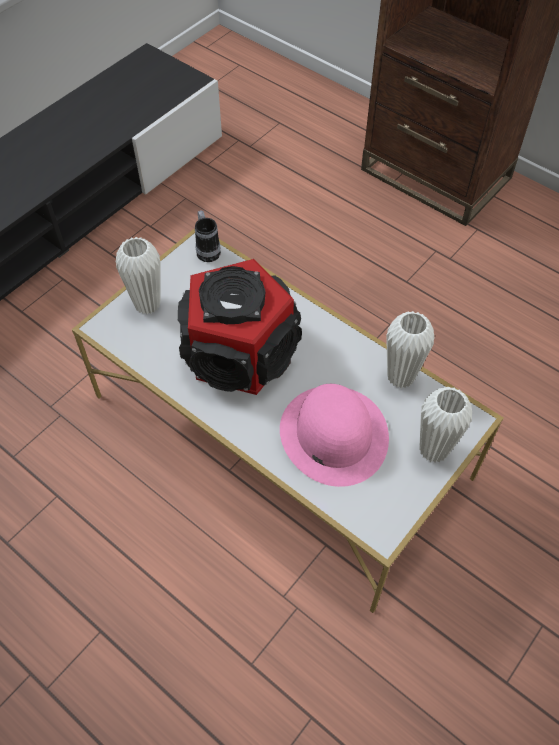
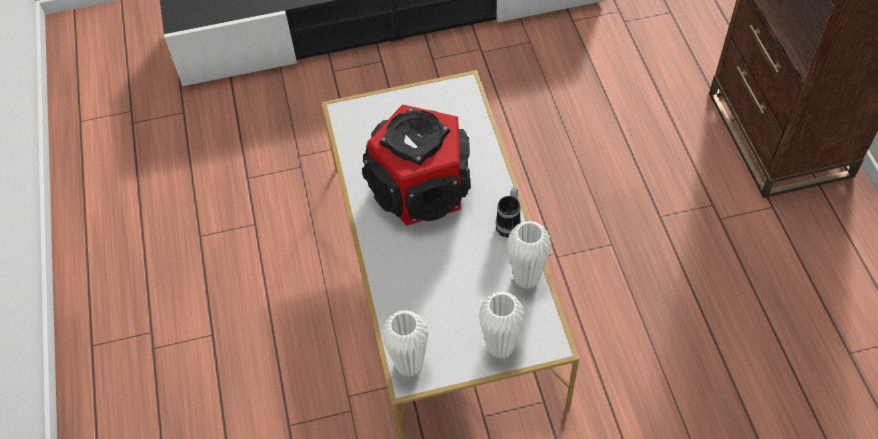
camera: 40 degrees right, 0 degrees up
(147, 304) = (388, 112): white vase -> white vase (409, 365)
(207, 250) = (467, 94): mug -> mug (509, 223)
(333, 434) = (437, 288): pink hat -> none

